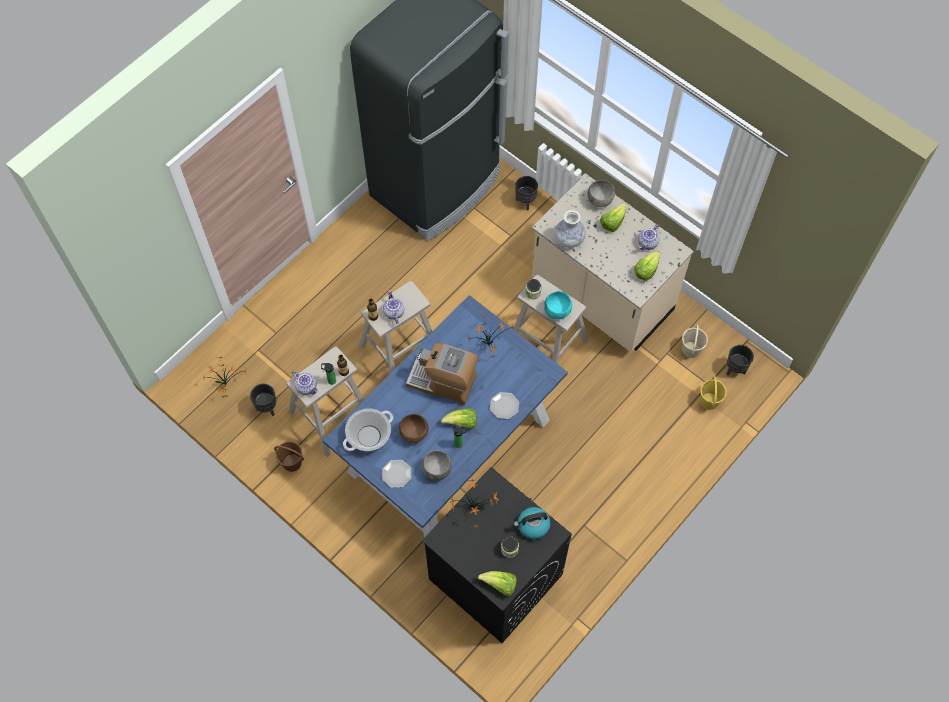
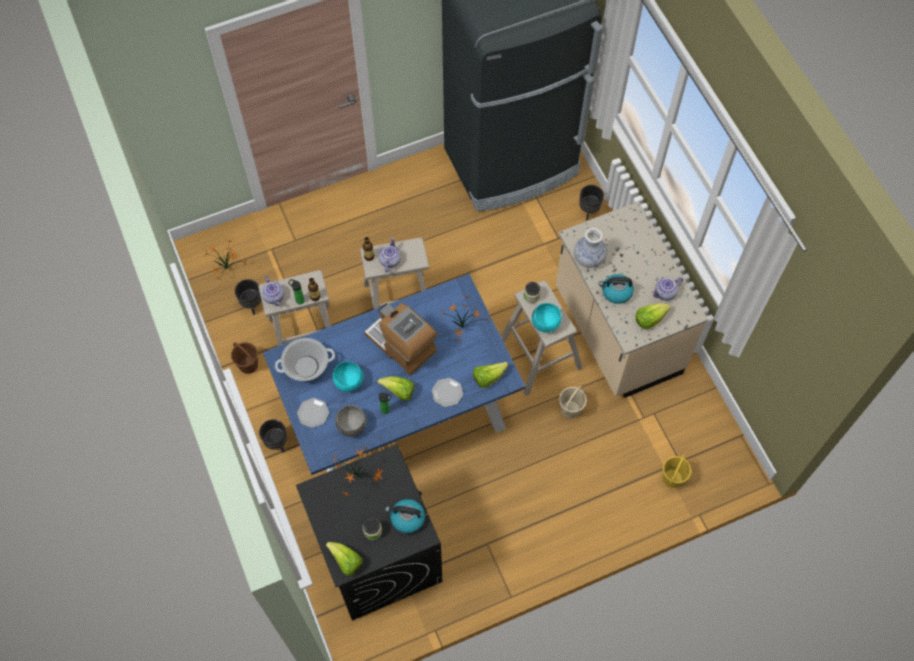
camera: 25 degrees right, 0 degrees up
(414, 433) = (349, 382): brown bowl -> turquoise bowl
(600, 200) = (639, 232): grey bowl -> none
(607, 259) = (616, 292): none -> kettle
(612, 222) = (640, 259): lettuce -> lettuce (488, 377)
(691, 350) = (679, 420): beige bucket -> beige bucket (570, 409)
(735, 369) = (715, 458): black planter -> black planter (277, 443)

